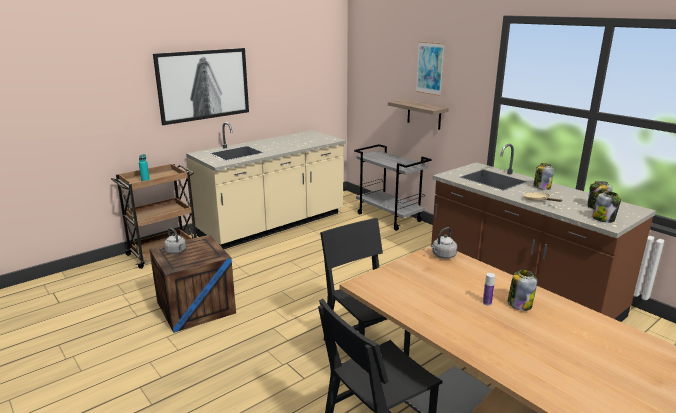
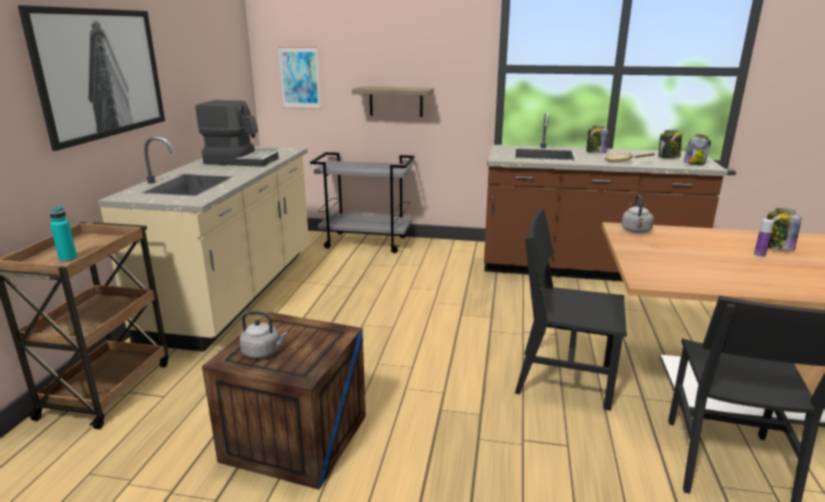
camera: 40 degrees left, 0 degrees up
(290, 142) = (241, 161): none -> coffee machine
(430, 68) = (400, 40): picture -> picture (300, 78)

